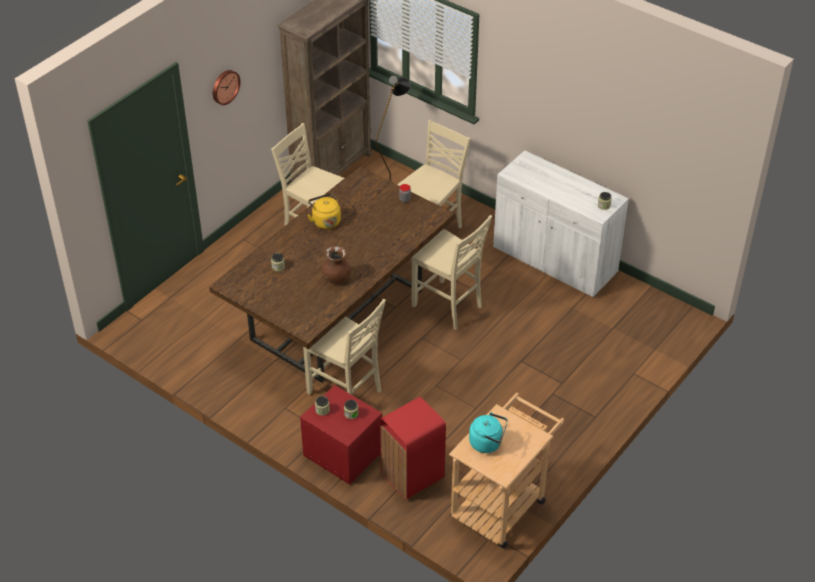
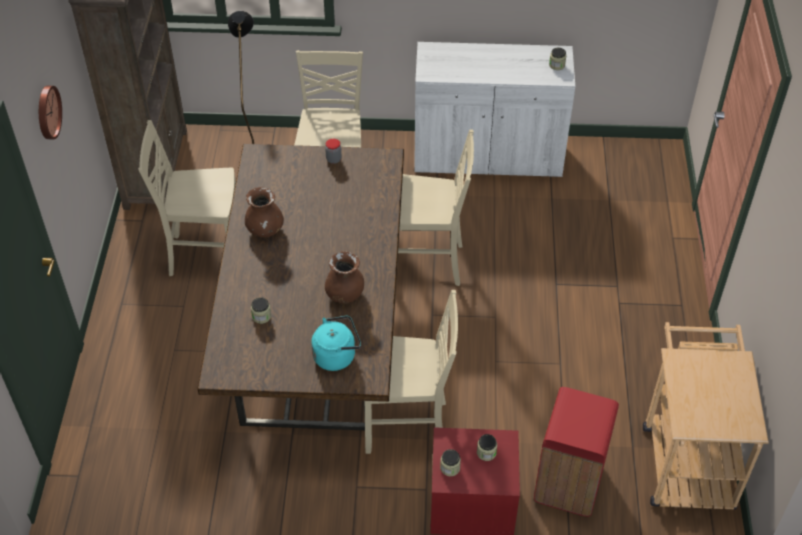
camera: 35 degrees left, 5 degrees up
(325, 221) = (265, 230): yellow kettle -> brown vase
(488, 443) = (699, 400): turquoise kettle -> turquoise kettle (337, 355)

